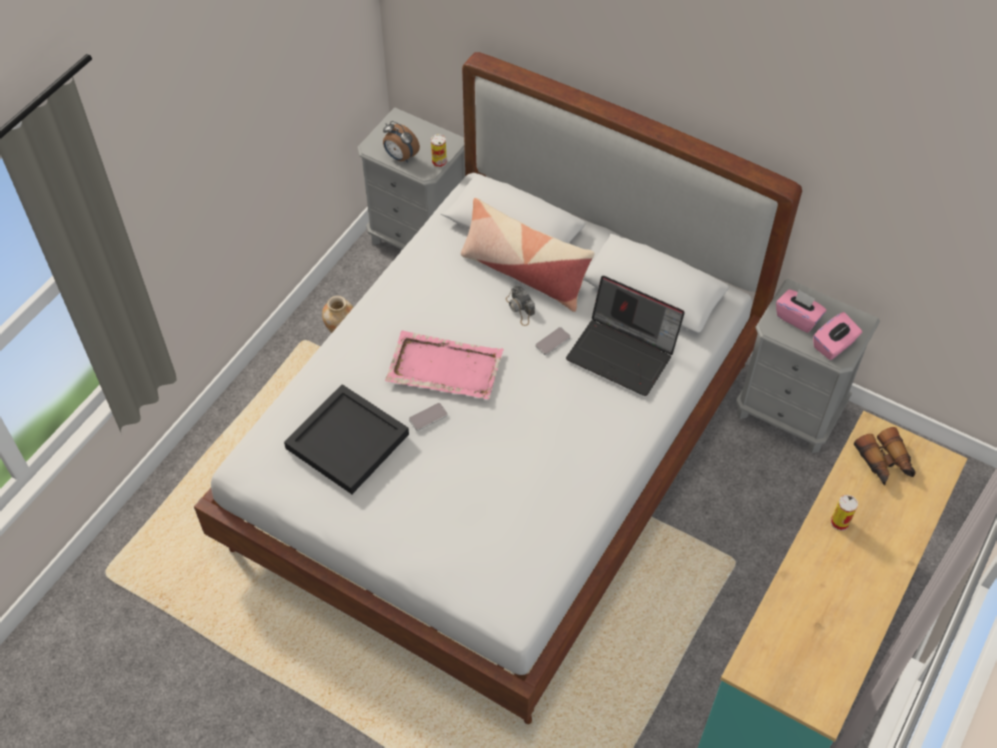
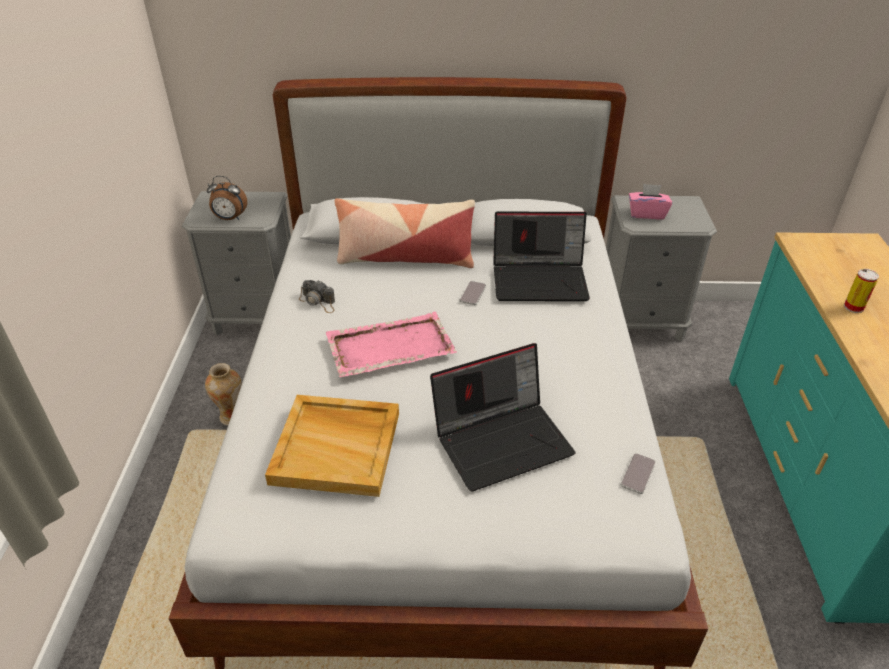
camera: 30 degrees left, 15 degrees down
(348, 441) = (337, 447): black tray -> beige tray
(428, 417) = (406, 392): phone -> phone (638, 474)
(439, 162) = (269, 212): can -> none
(470, 493) = (502, 440): none -> laptop
(520, 309) = (423, 282): camera -> camera (318, 302)
(834, 345) = (689, 220): pink tissue box -> none
(884, 463) = (832, 257): binoculars -> none

